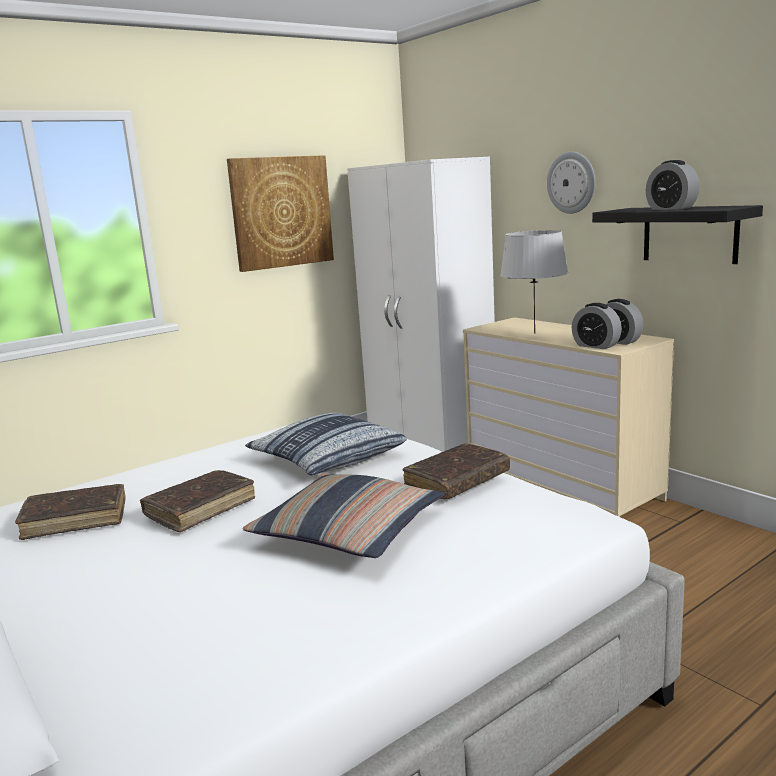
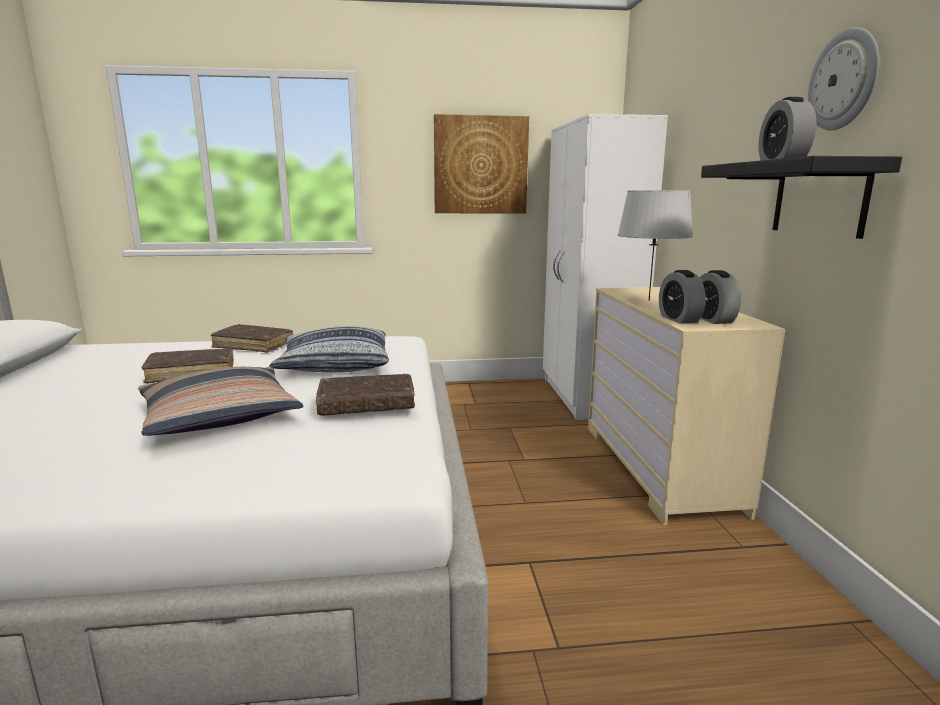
camera: 30 degrees right, 0 degrees up
(75, 520) = (130, 360): brown book -> brown book (253, 345)
(571, 182) = (726, 139): wall clock -> wall clock (844, 80)

